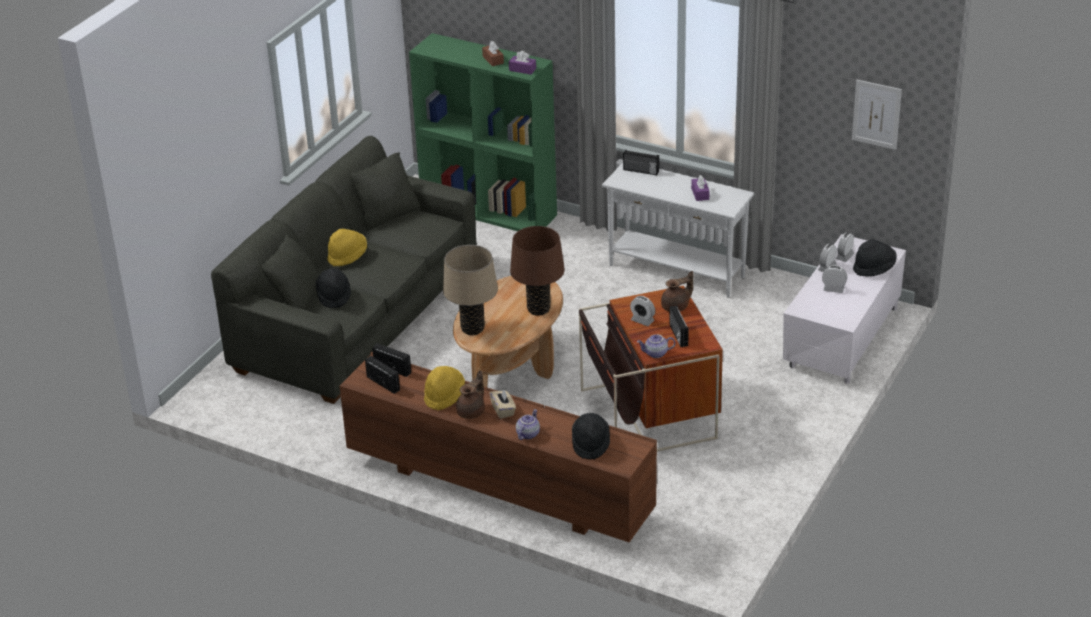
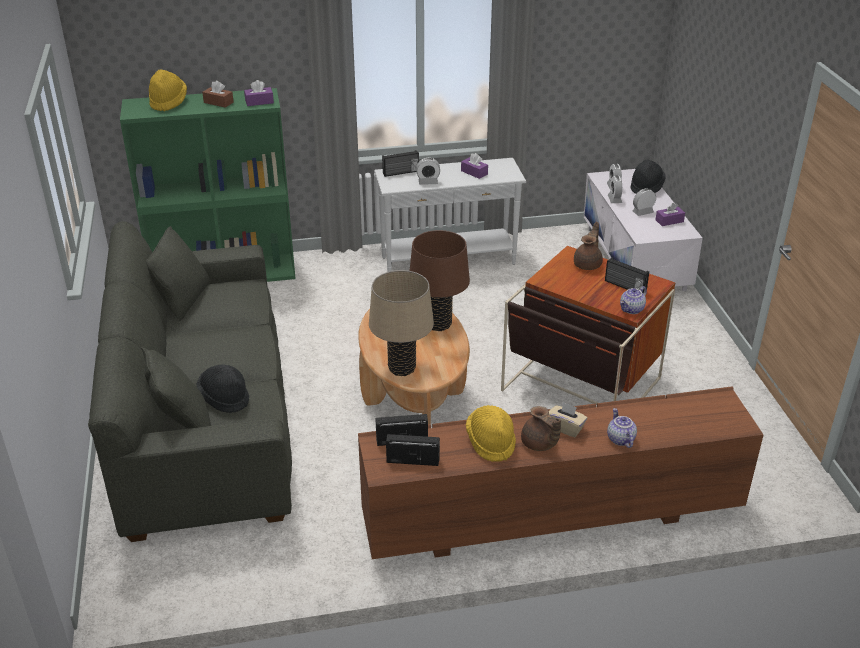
camera: 40 degrees left, 0 degrees up
(347, 256) = (191, 353): yellow hat -> yellow hat (168, 102)
(472, 411) = (539, 444): brown teapot -> brown teapot turned 150 degrees clockwise
(590, 444) = (686, 419): black hat -> none
(642, 320) = (579, 287): alarm clock -> alarm clock (428, 182)
(845, 306) = (669, 221): none -> purple tissue box
(876, 114) = (620, 43): picture -> none

